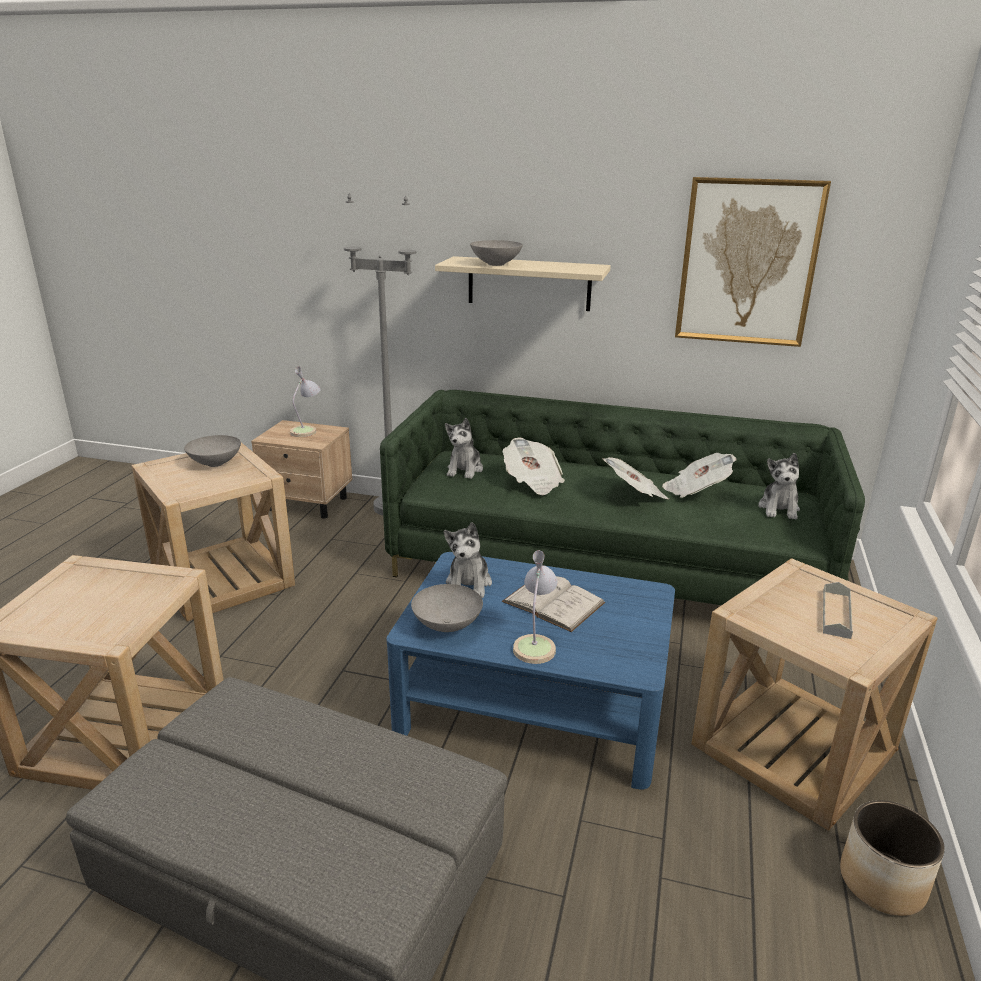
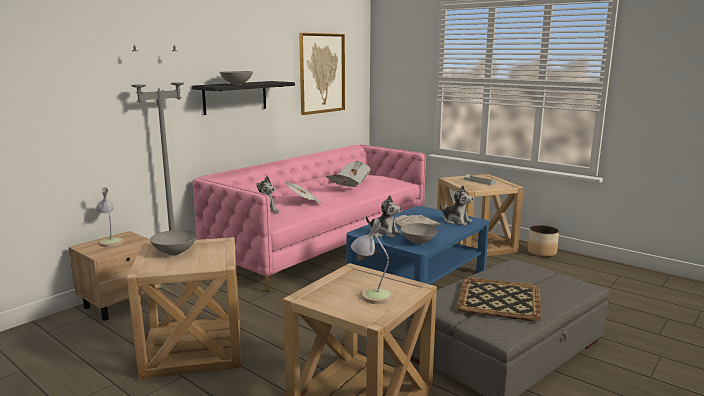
camera: 65 degrees left, 10 degrees down
(248, 769) = (498, 299): none -> tray
(529, 283) = (235, 97): beige shelf -> black shelf
(536, 644) = (446, 231): table lamp -> table lamp (371, 295)
(606, 567) = (322, 243): green sofa -> pink sofa
(779, 508) = (382, 177): plush toy -> plush toy (456, 221)

